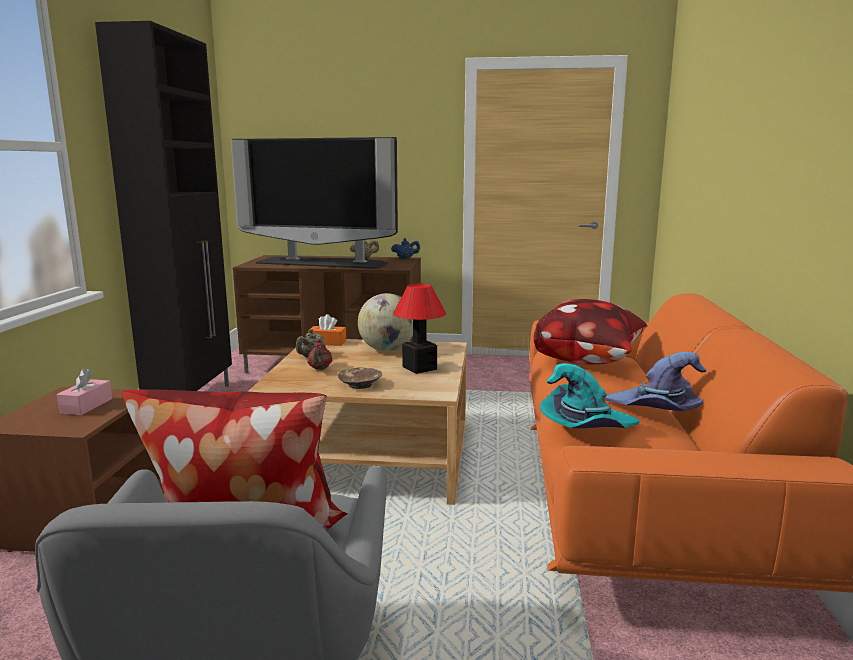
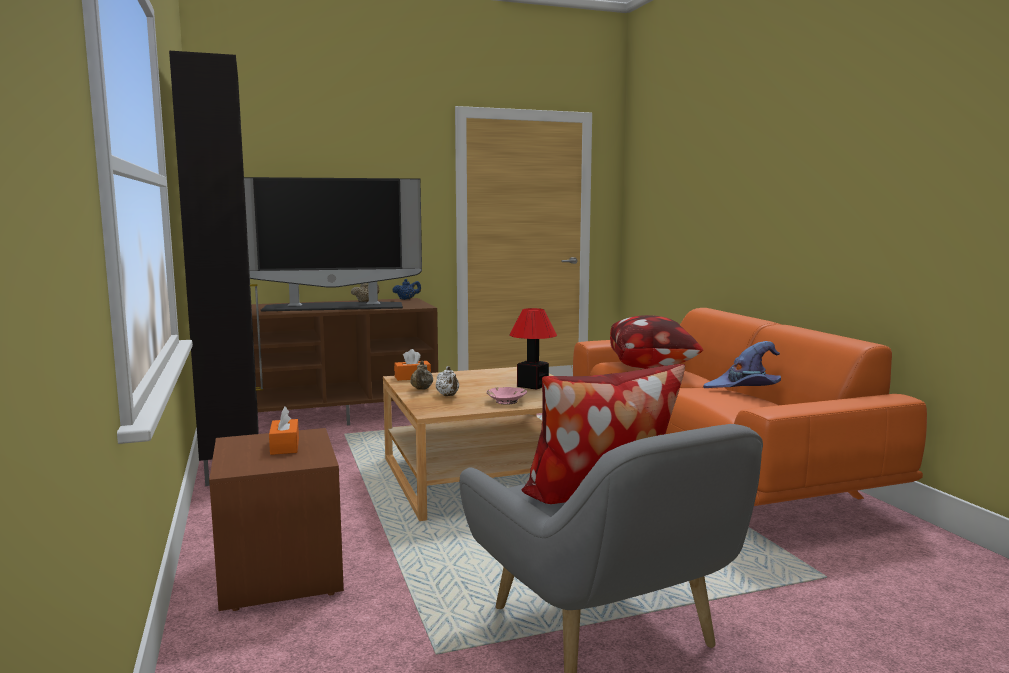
camera: 25 degrees left, 5 degrees down
(86, 406) = (285, 446): pink tissue box -> orange tissue box
(320, 369) = (448, 396): red teapot -> white teapot
(360, 384) = (506, 401): brown bowl -> pink bowl
(387, 350) = (479, 377): globe -> none
(585, 426) = (720, 403): turquoise hat -> none

